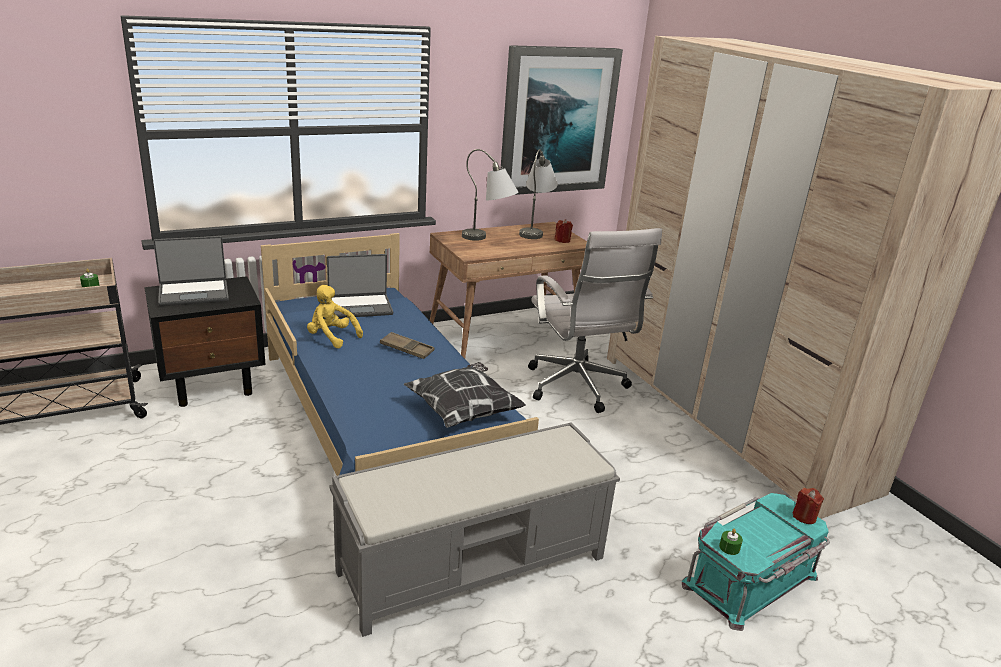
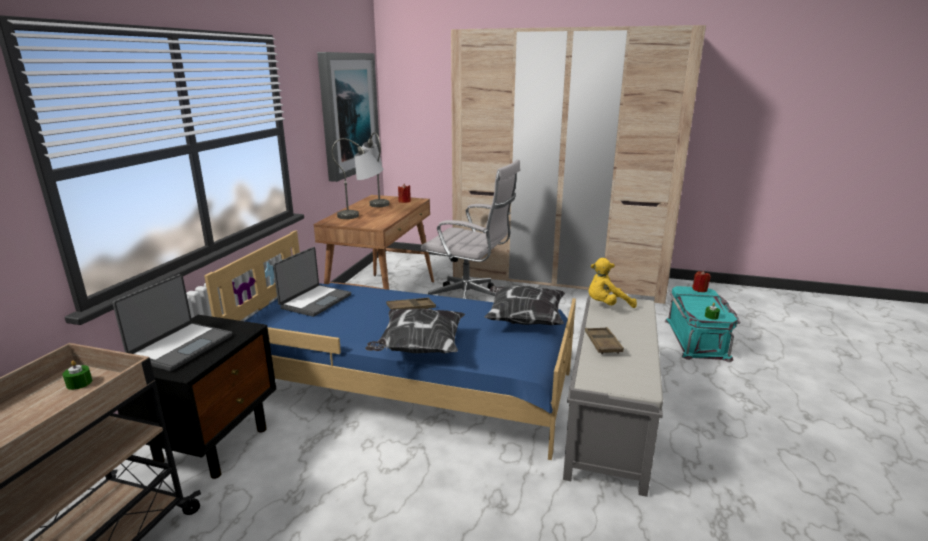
camera: 45 degrees left, 5 degrees down
(331, 337) = (343, 327): yellow plush toy -> yellow plush toy (606, 305)
(337, 382) = (418, 349): none -> pillow
(448, 467) = (602, 344): none -> brown tray

